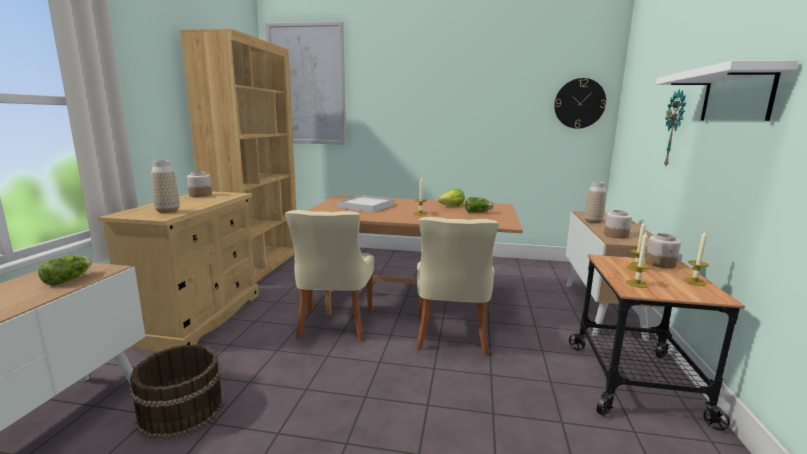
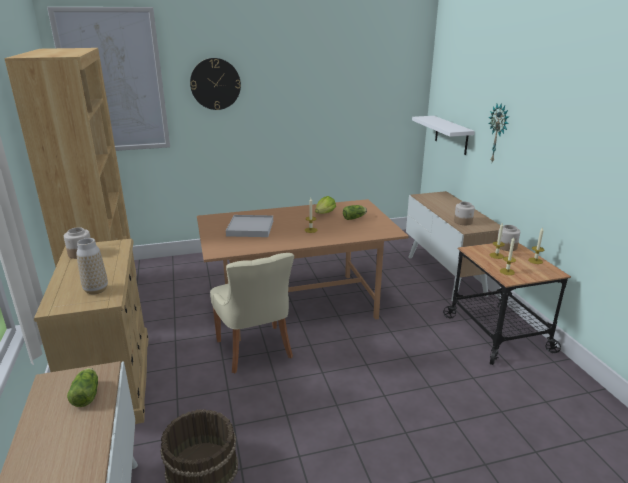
camera: 25 degrees left, 10 degrees up
(451, 338) = (359, 333): beige chair -> none
(579, 103) = (399, 89): wall clock -> wall clock (215, 84)
(593, 222) = (436, 207): vase -> none
(736, 96) = (553, 126): white shelf -> white shelf (451, 135)

